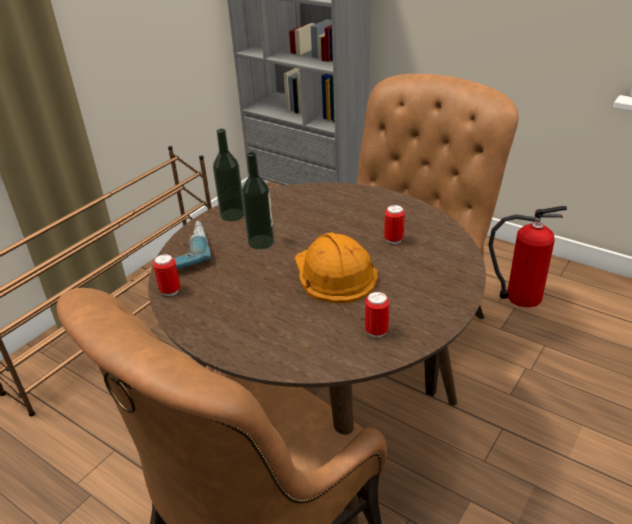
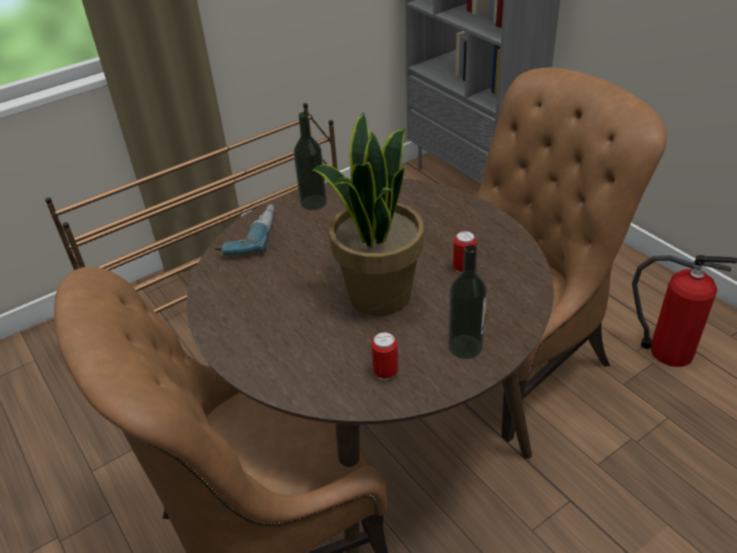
camera: 20 degrees right, 5 degrees up
(170, 291) = (213, 276): can -> none
(261, 242) = (325, 240): bottle -> bottle (465, 346)
(333, 273) = (378, 294): orange hard hat -> potted plant

